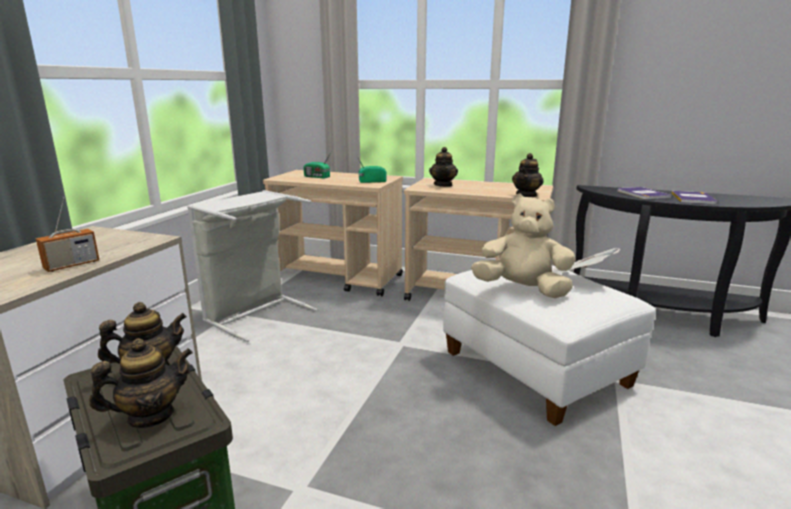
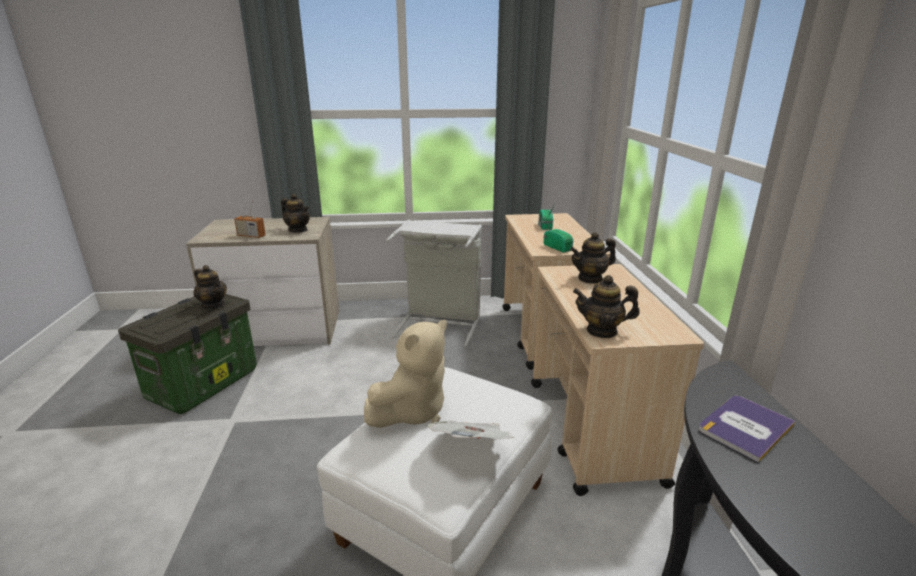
camera: 65 degrees right, 5 degrees up
(150, 416) = (165, 321): teapot -> teapot (298, 230)
(522, 290) = (412, 411): beige plush toy -> beige plush toy turned 45 degrees clockwise
(693, 198) = (793, 494): book -> none

